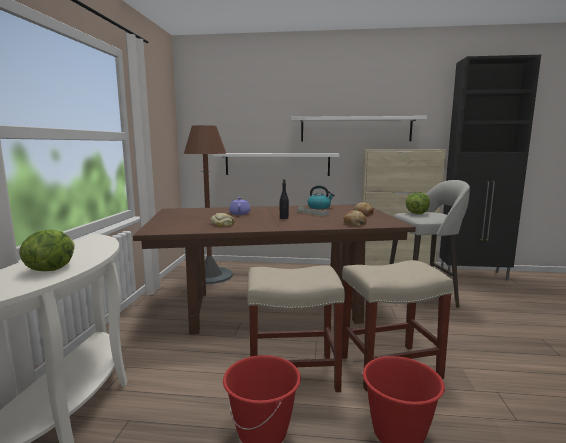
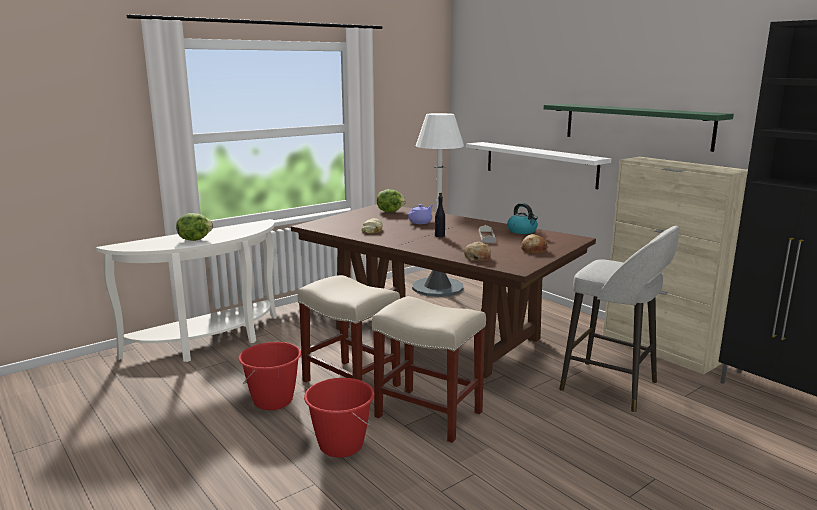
camera: 45 degrees right, 5 degrees up
(210, 276) = (437, 287): brown floor lamp -> white floor lamp
(355, 129) = (635, 125): white shelf -> green shelf
(416, 213) = (610, 264): lettuce -> lettuce (390, 211)

